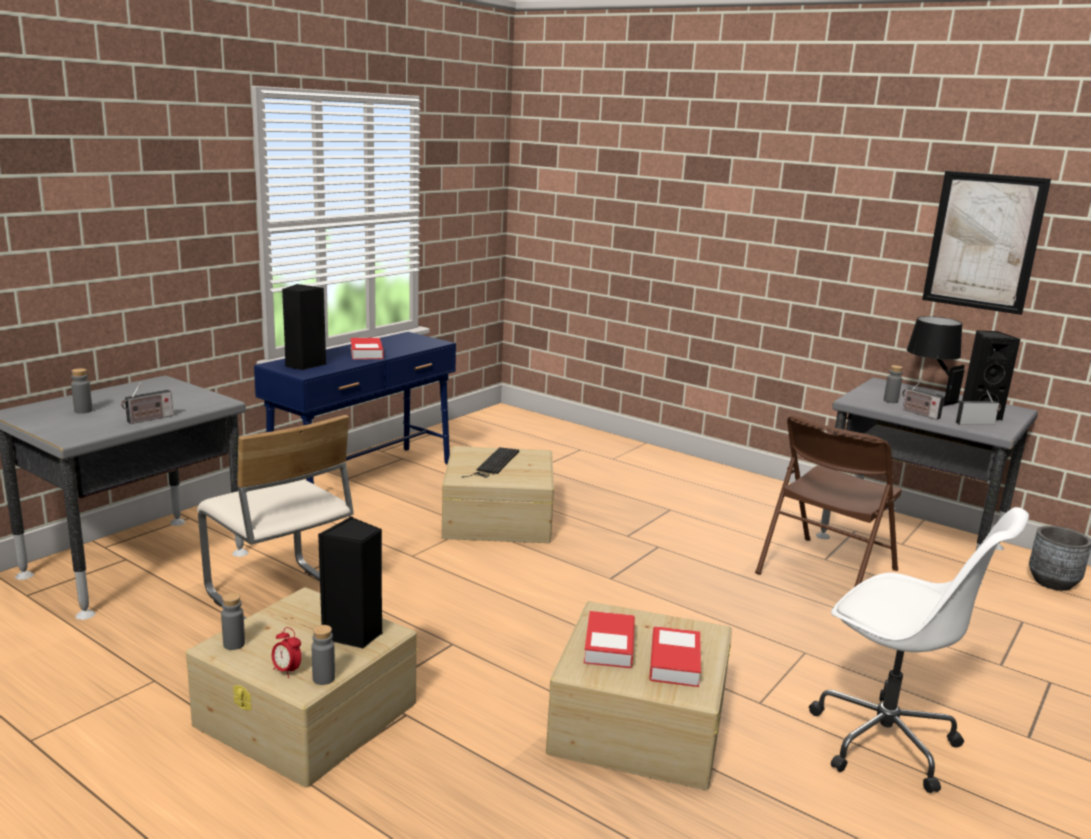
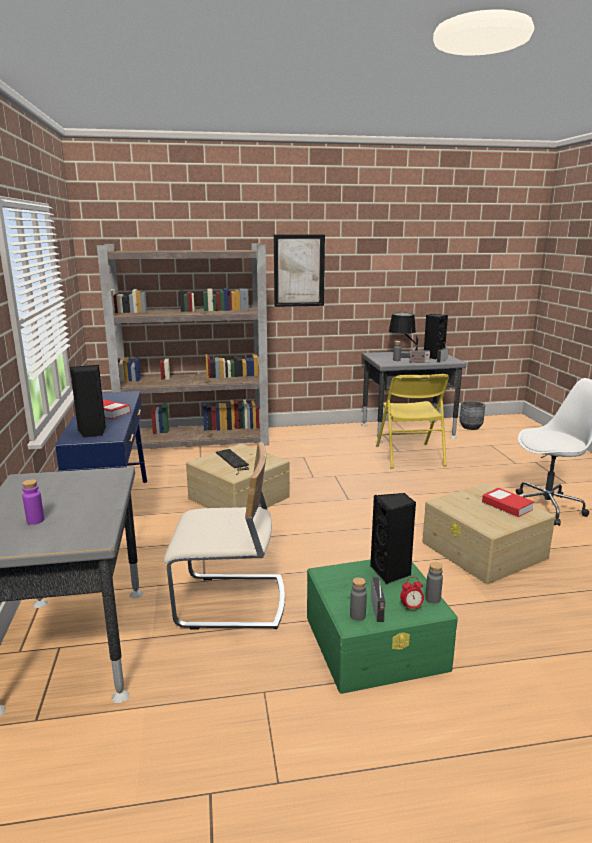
camera: 45 degrees left, 0 degrees up
(83, 411) = (35, 520): grey bottle -> purple bottle
(148, 419) = (108, 503): radio -> radio (378, 610)
(308, 714) = (376, 642): beige storage box -> green storage box
(586, 442) = (195, 440): none -> brown bookcase
(609, 645) = (477, 513): book -> none
(826, 571) = (409, 455): brown chair -> yellow chair
(983, 242) = (405, 271): picture -> picture (299, 270)

